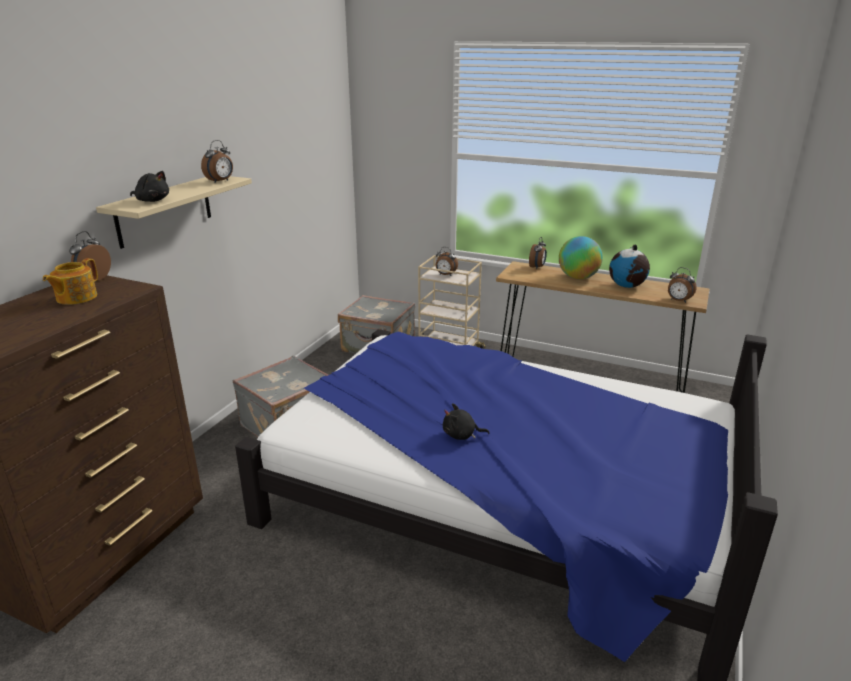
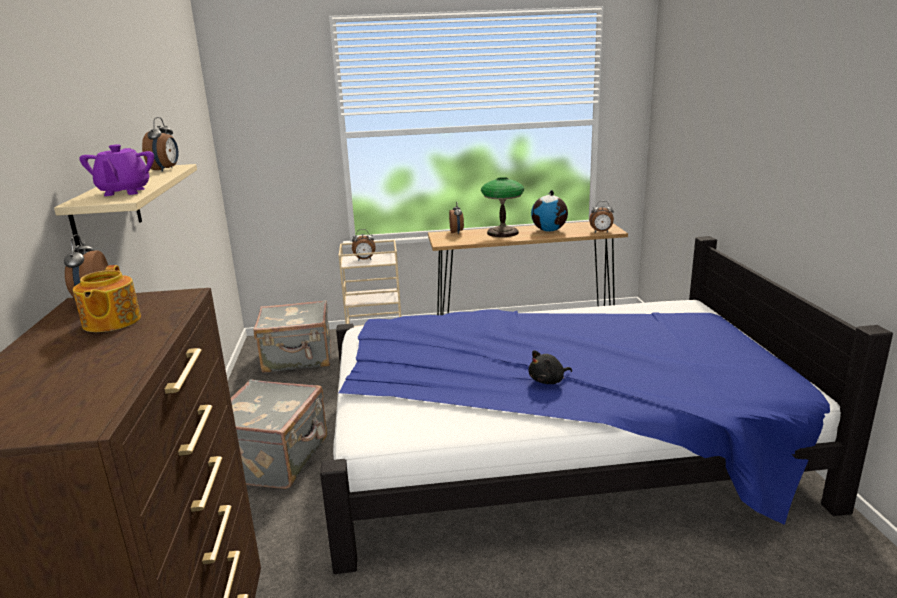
camera: 30 degrees left, 5 degrees down
(152, 200) = (124, 192): black plush toy -> purple teapot
(578, 277) = (502, 233): globe -> table lamp

